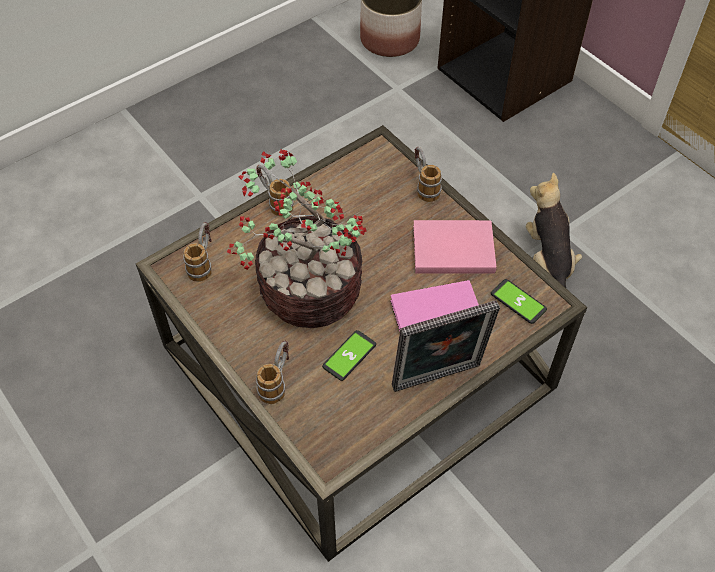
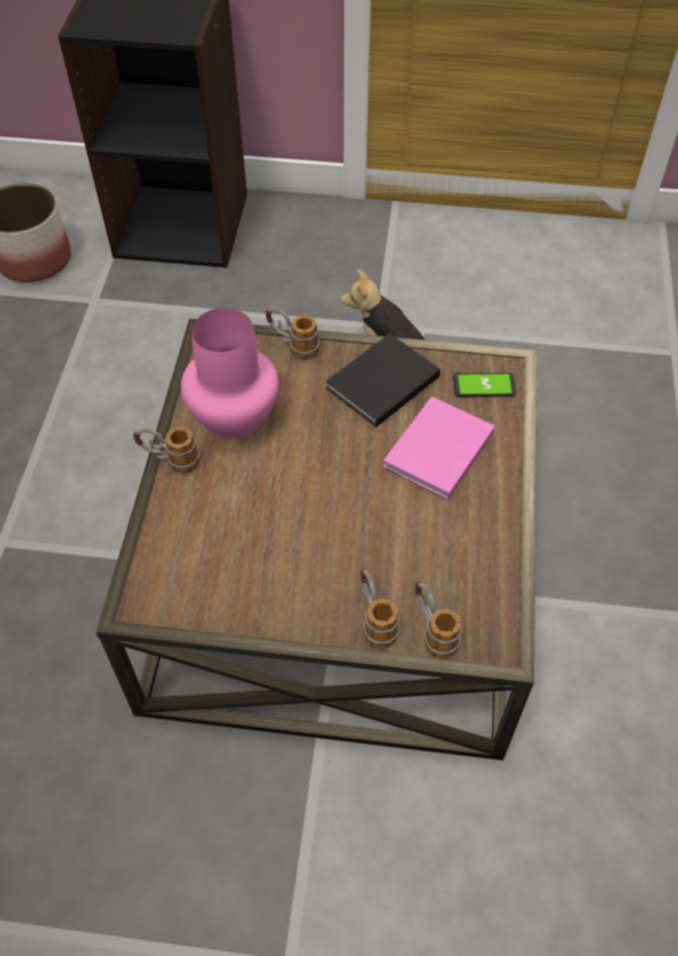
camera: 45 degrees left, 0 degrees up
(203, 263) = (168, 574): mug -> mug (432, 631)
(306, 290) = (299, 518): potted plant -> none
(341, 203) = (235, 416): none -> pink vase
(349, 356) = (406, 543): phone -> none
(438, 380) = (501, 501): picture frame -> none
(450, 248) = (379, 383): pink book -> black book

